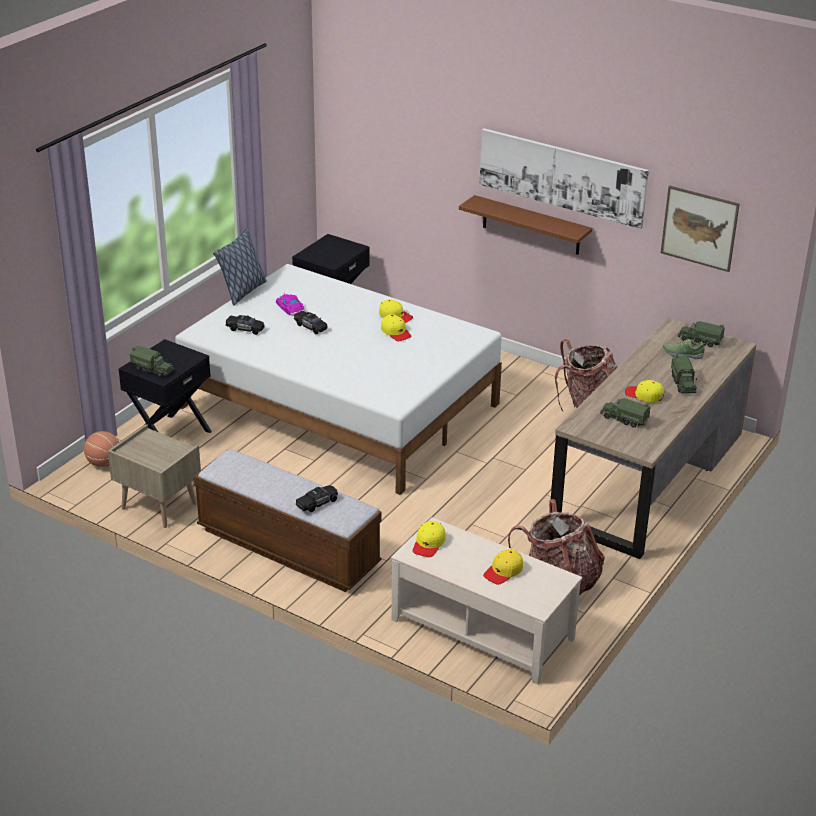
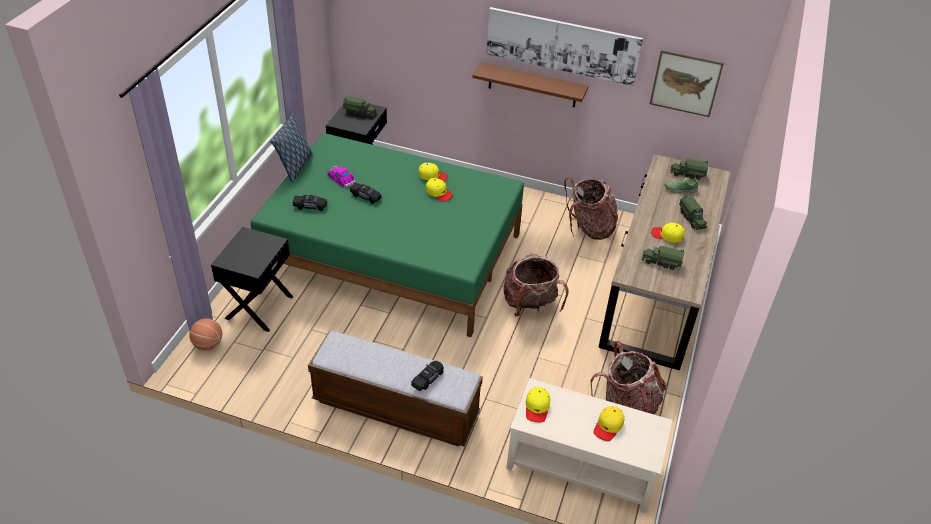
camera: 15 degrees left, 10 degrees up
(153, 369) = (242, 261): toy truck -> toy truck (360, 112)
(158, 506) = (270, 383): beige nightstand -> none
(340, 405) = (392, 253): white bed -> green bed
(484, 473) = (530, 304): none -> backpack

